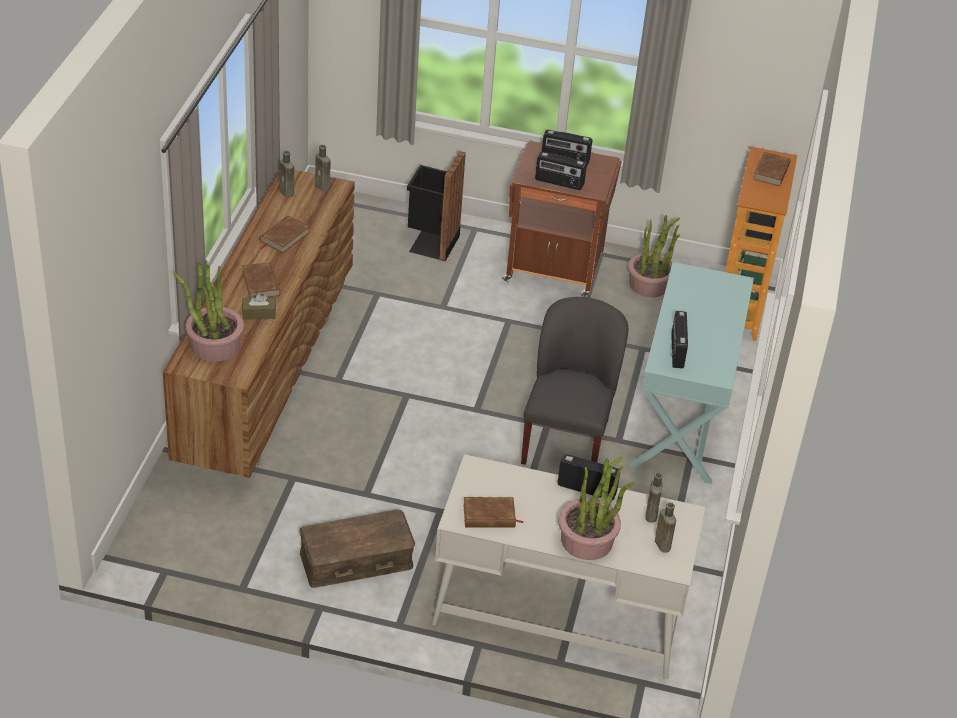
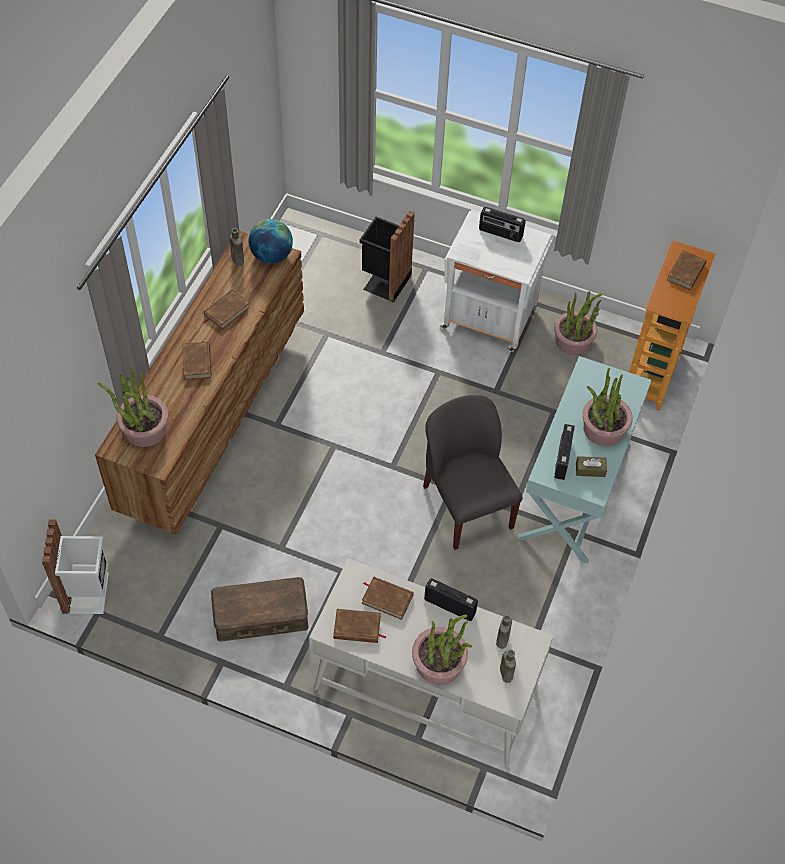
camera: 10 degrees right, 15 degrees up
(150, 552) = (88, 592): none -> white trash can
(259, 313) = (189, 396): brown tissue box -> brown tissue box (590, 470)
(323, 187) = (271, 255): brown bottle -> globe
(516, 487) = (387, 599): none -> brown book
(554, 270) = (490, 319): brown cart -> white cart
(559, 183) = (489, 260): radio -> none
(566, 440) = (466, 505): grey chair -> grey chair turned 45 degrees counterclockwise
(714, 322) = (603, 429): none -> potted plant

